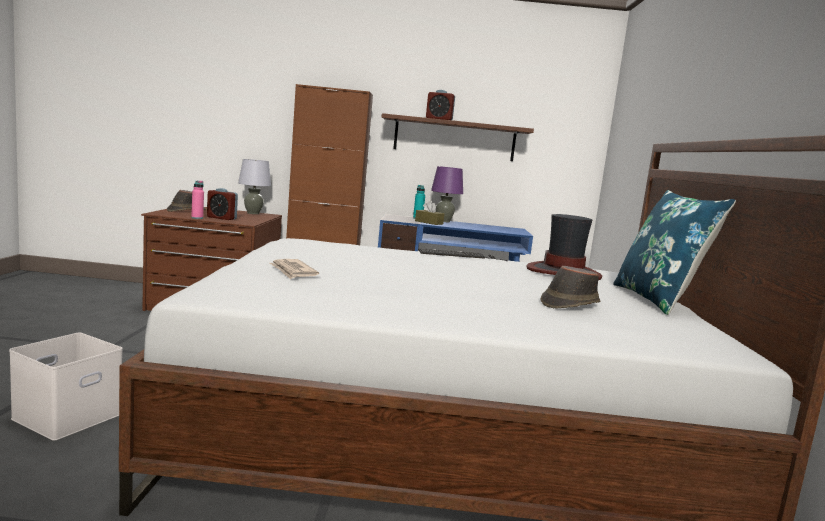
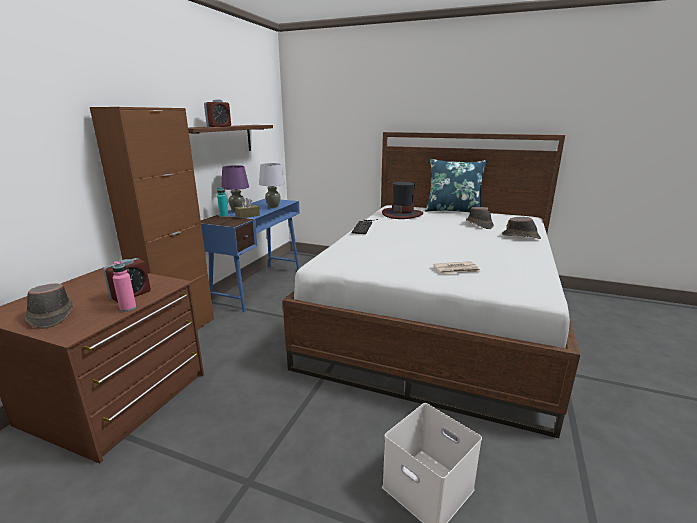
camera: 70 degrees left, 10 degrees up
(253, 213) = (90, 278): grey table lamp -> grey table lamp (273, 207)
(517, 320) = (521, 237): none -> brown hat

